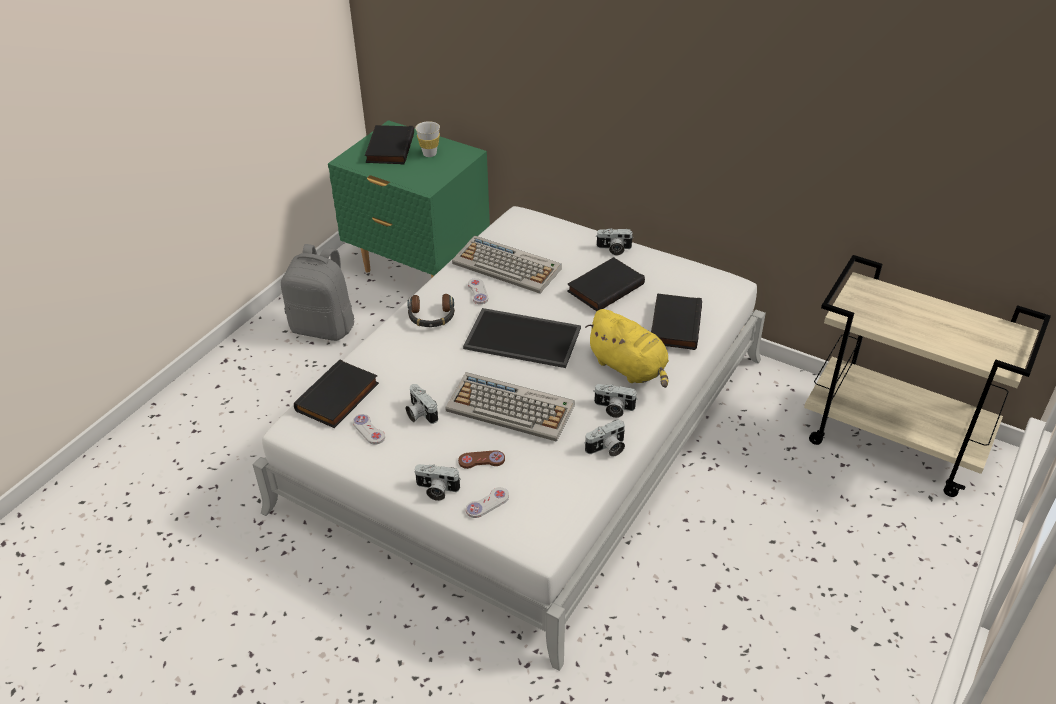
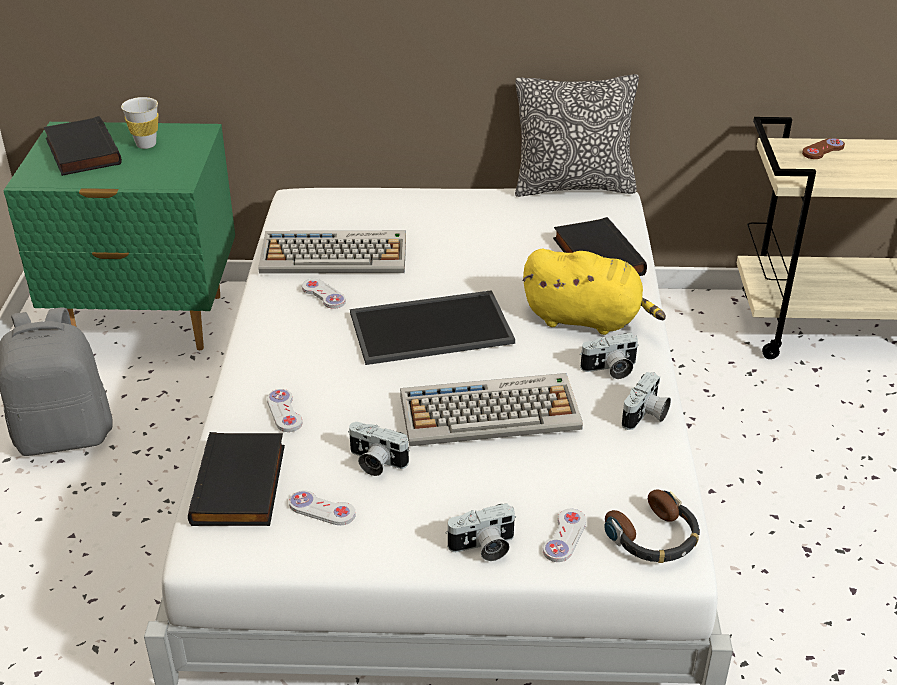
camera: 30 degrees left, 5 degrees down
(395, 362) = (284, 412): none -> white game controller
(431, 316) = (286, 341): headphones -> headphones (654, 538)
(481, 460) = (508, 488): brown game controller -> brown game controller (823, 150)
(604, 287) = (479, 241): black book -> none
(614, 249) = (449, 200): camera -> none
(709, 265) = (573, 186): none -> pillow

